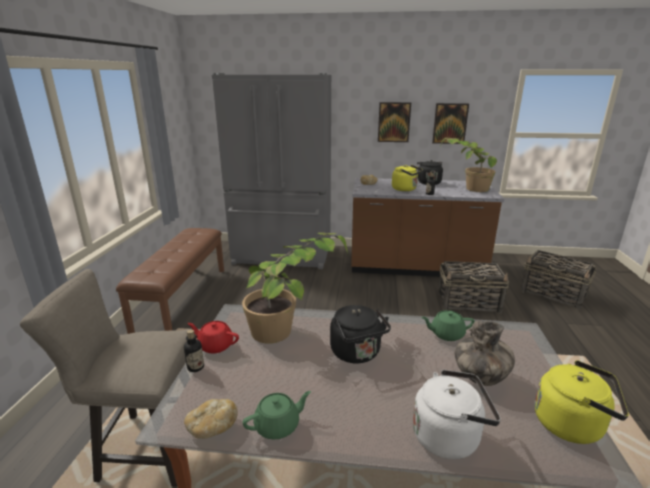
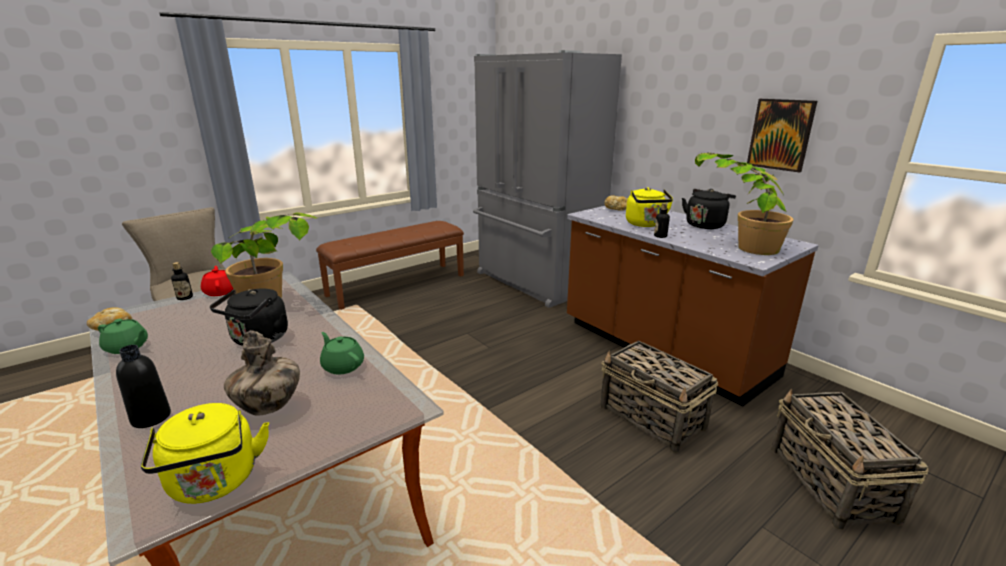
camera: 45 degrees right, 0 degrees up
(394, 122) = (695, 126): picture -> none
(449, 436) = (151, 418): white kettle -> black bottle

